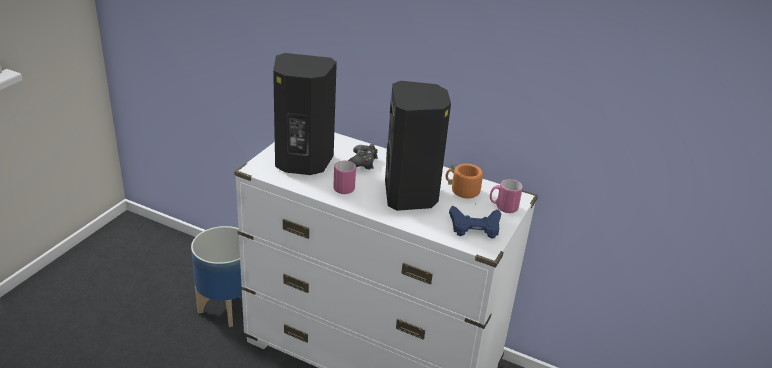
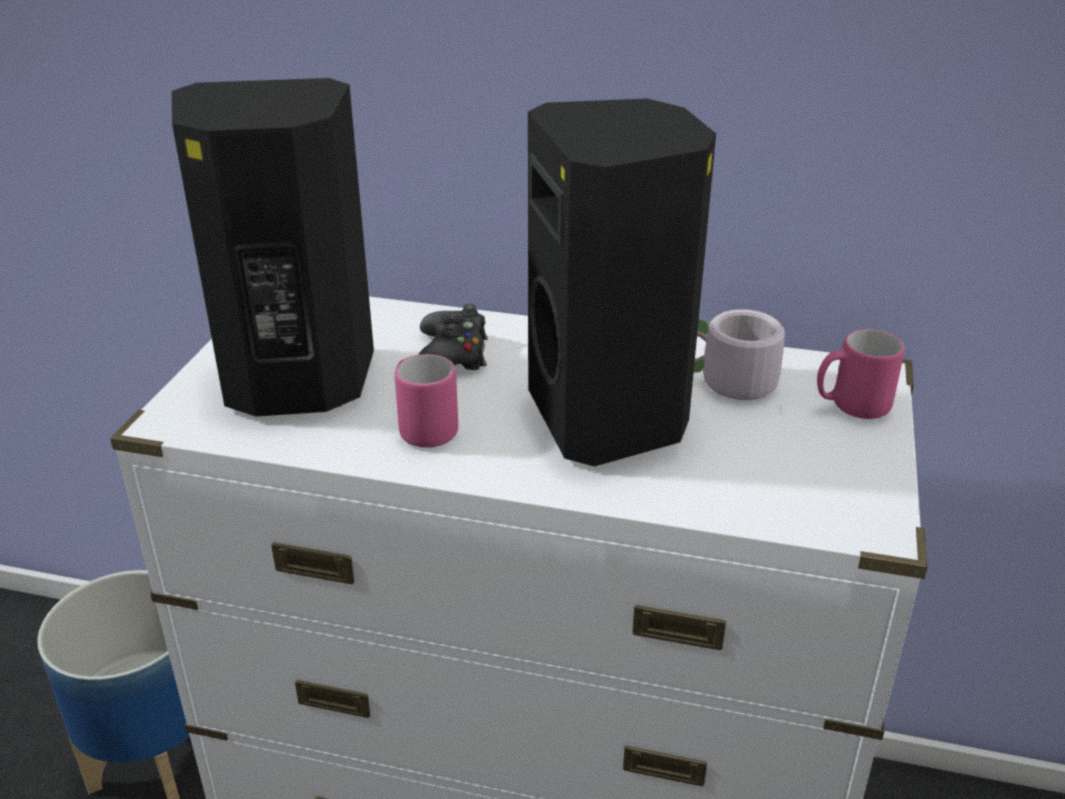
camera: 10 degrees left, 0 degrees up
(461, 191) = (729, 385): orange mug -> grey mug
(475, 226) = (813, 471): blue game controller -> none

